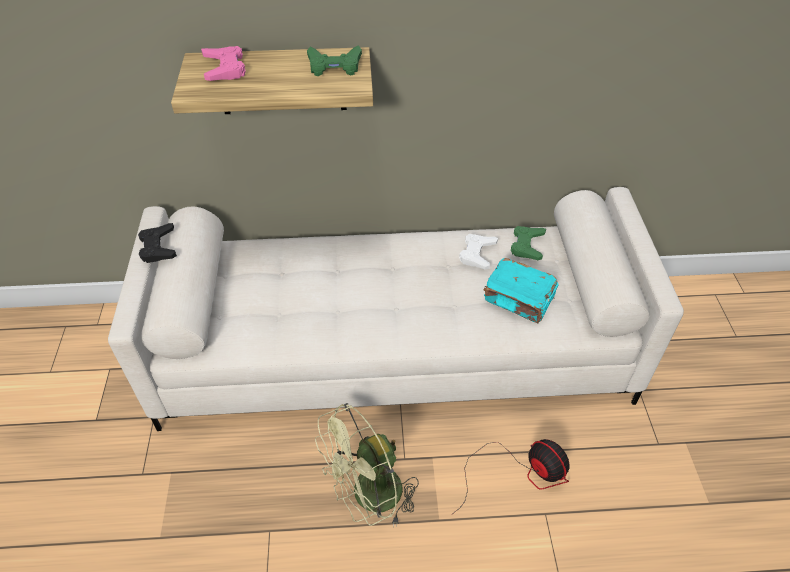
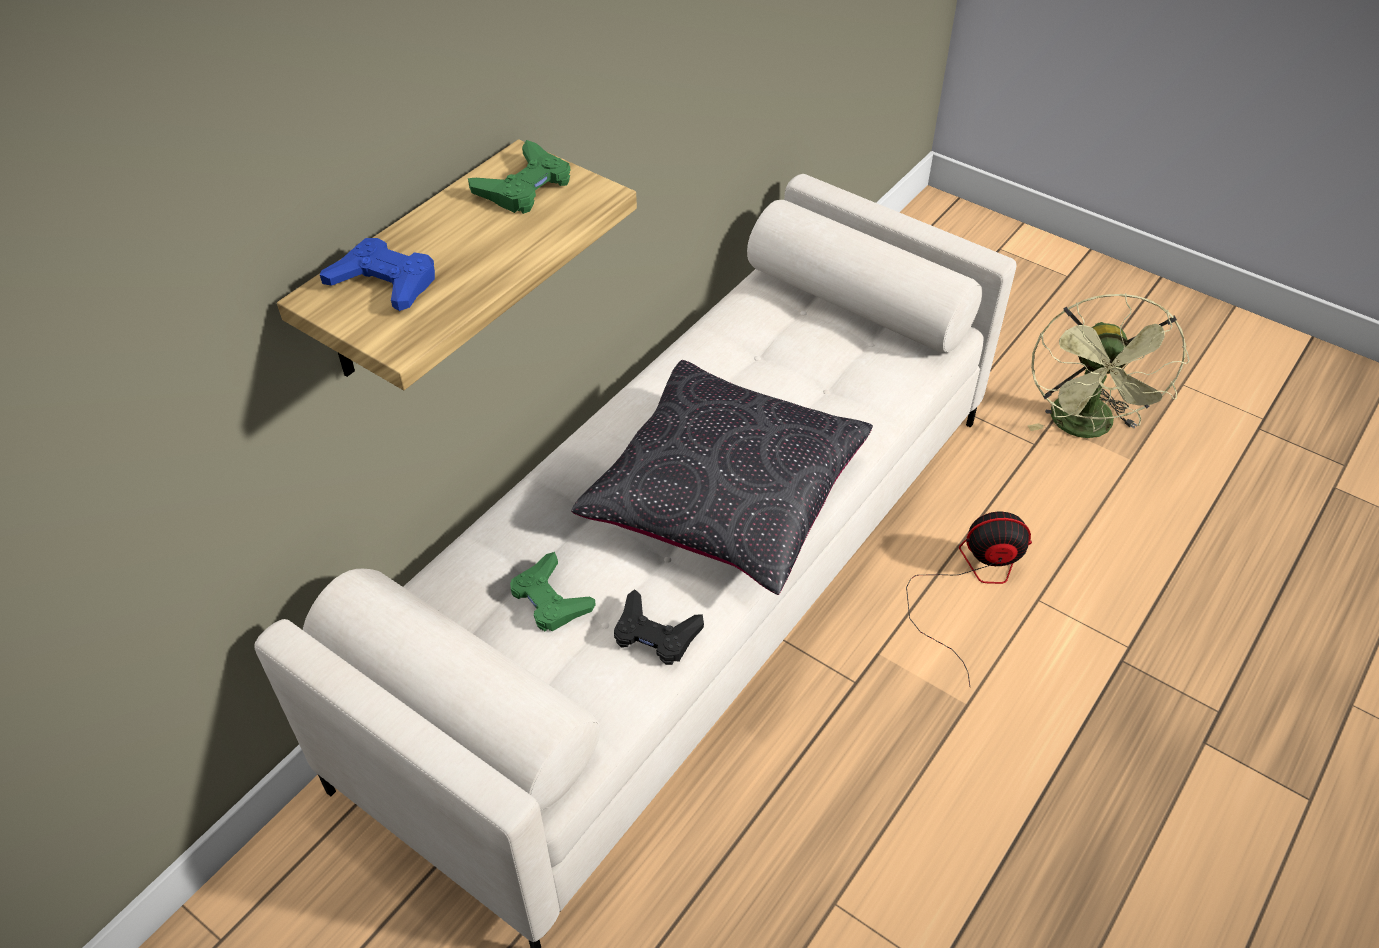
camera: 50 degrees left, 0 degrees up
(158, 247) = (381, 665): black game controller -> black game controller (655, 634)
(224, 68) = (384, 282): pink game controller -> blue game controller
(369, 498) = (878, 757): green fan -> green fan (1085, 428)
(394, 307) = (725, 495): none -> black pillow
(477, 254) = (723, 366): white game controller -> none
(519, 299) = (833, 378): turquoise book -> none
(527, 245) = (758, 317): green game controller -> green game controller (550, 599)

